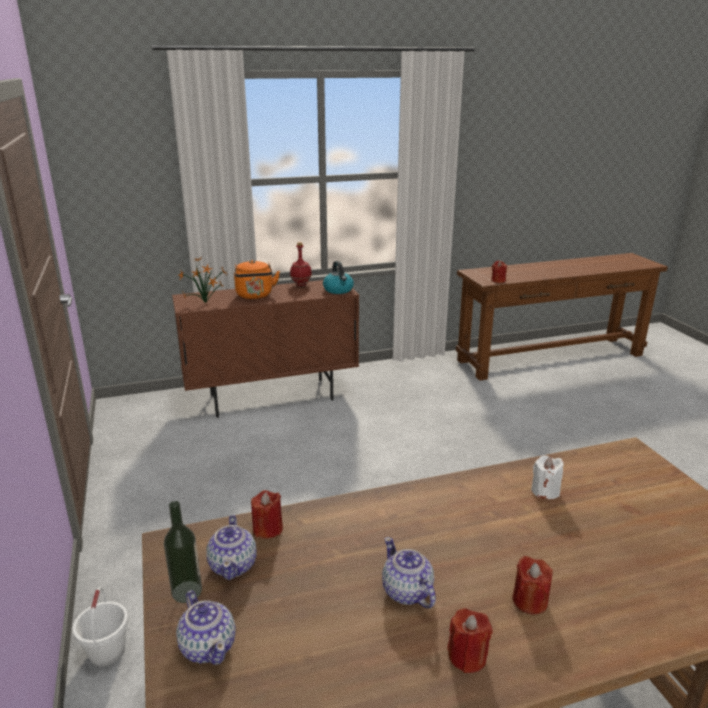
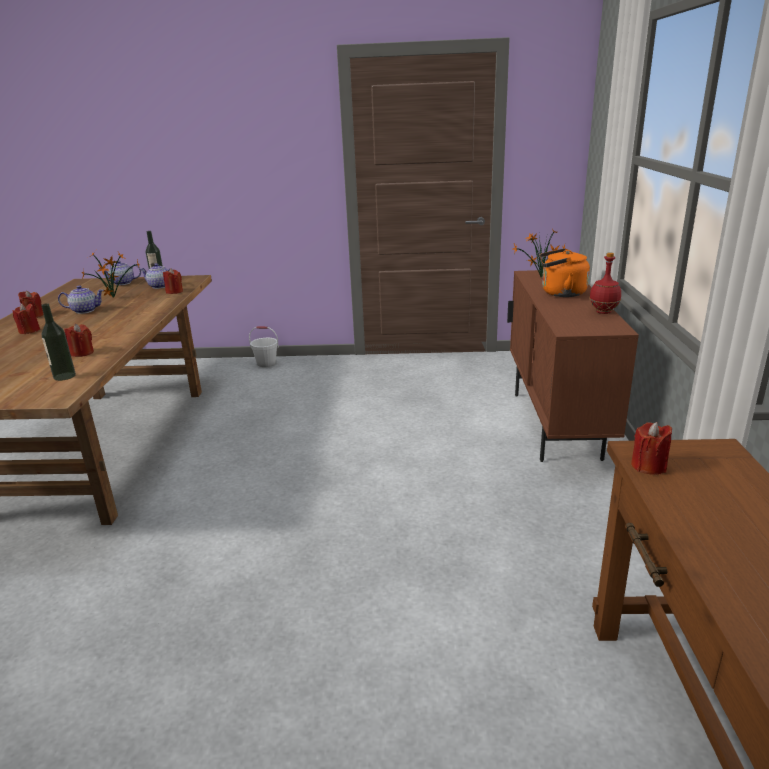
camera: 110 degrees right, 0 degrees up
(321, 595) = (114, 298): none -> potted plant
(338, 290) = (576, 327): kettle -> none
(545, 491) = (82, 353): white candle -> red candle
(599, 470) = (64, 376): none -> bottle

